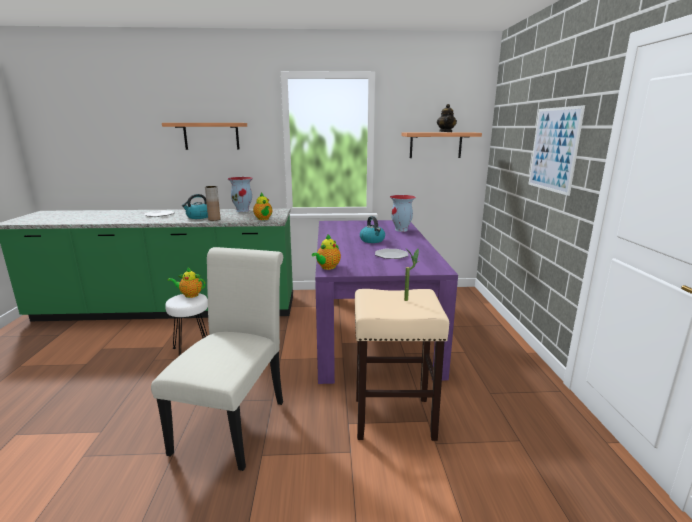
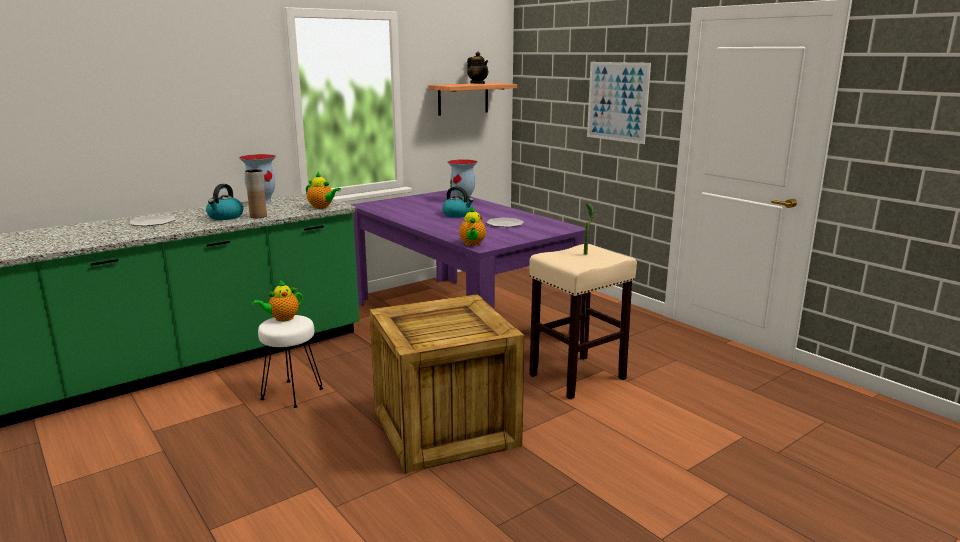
camera: 35 degrees left, 0 degrees up
(211, 136) = (190, 99): shelf -> none
(234, 421) = (446, 427): white chair -> crate

